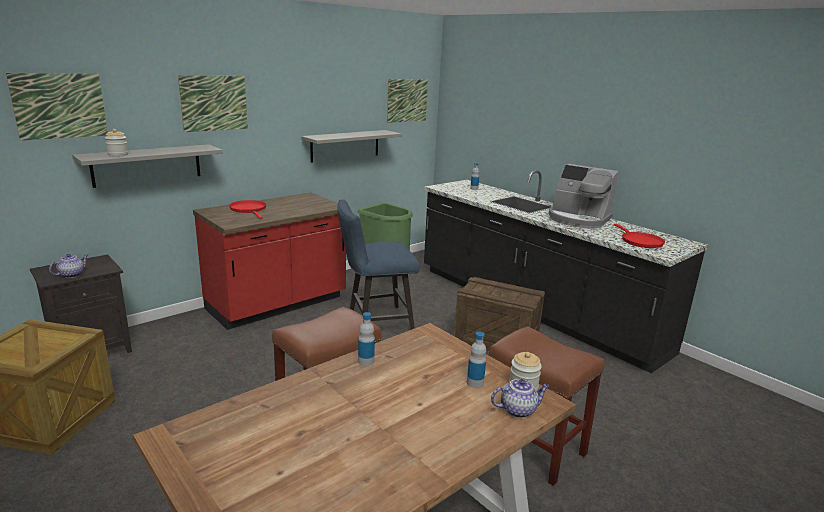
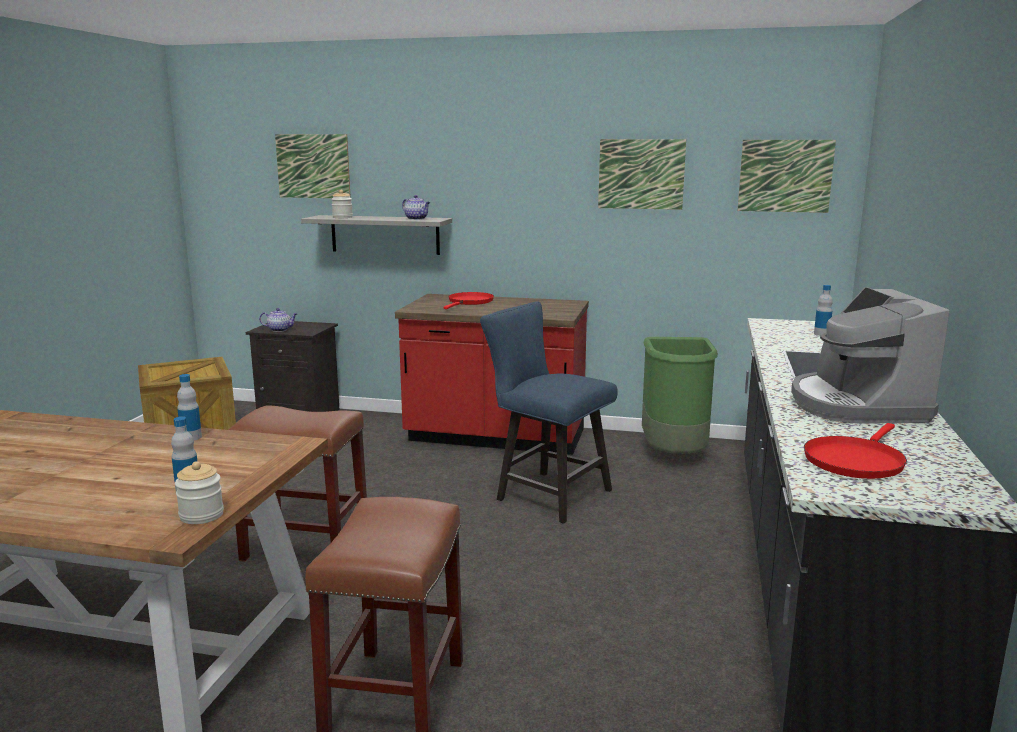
camera: 55 degrees right, 5 degrees down
(214, 103) = (462, 169): picture -> picture (641, 174)
(345, 145) = (653, 240): grey shelf -> none
(496, 341) = (644, 584): crate -> none
(518, 410) = (138, 524): teapot -> teapot (417, 219)

